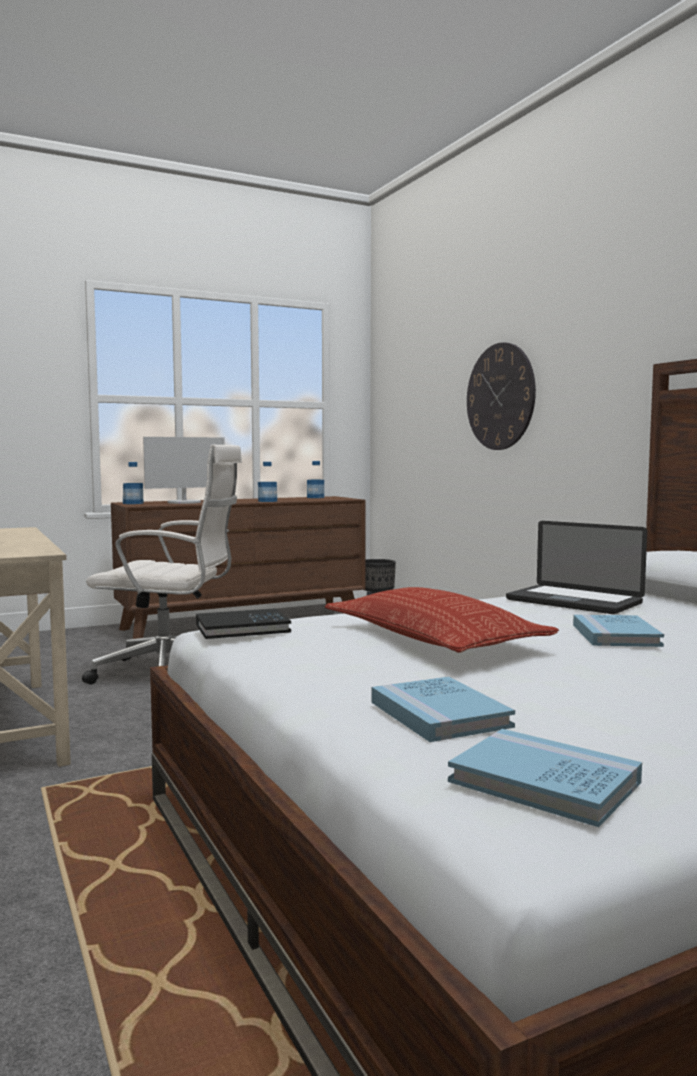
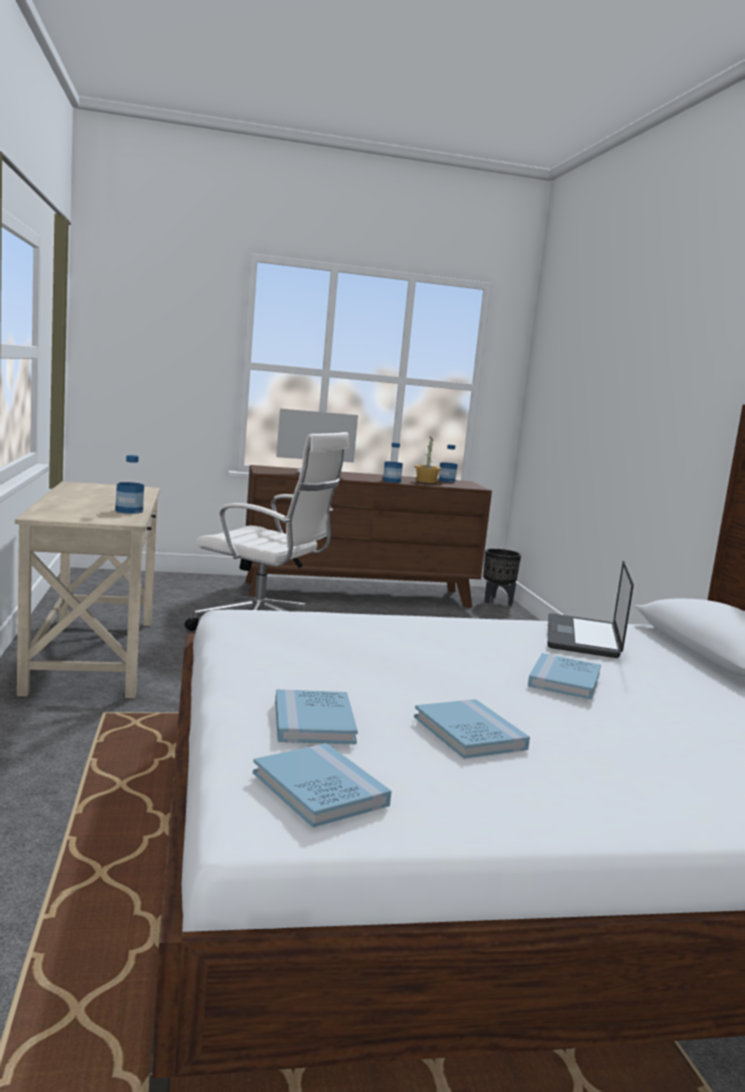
camera: 15 degrees right, 5 degrees up
(133, 503) = (266, 469): bottle -> bottle (129, 511)
(242, 628) = (251, 615): black book -> none
(298, 499) = (426, 481): none -> potted plant
(433, 637) = (396, 652): pillow -> none
(500, 396) = (625, 407): wall clock -> none
(573, 602) = (582, 637): laptop -> laptop turned 45 degrees clockwise
(605, 695) = (469, 733): none -> blue book

